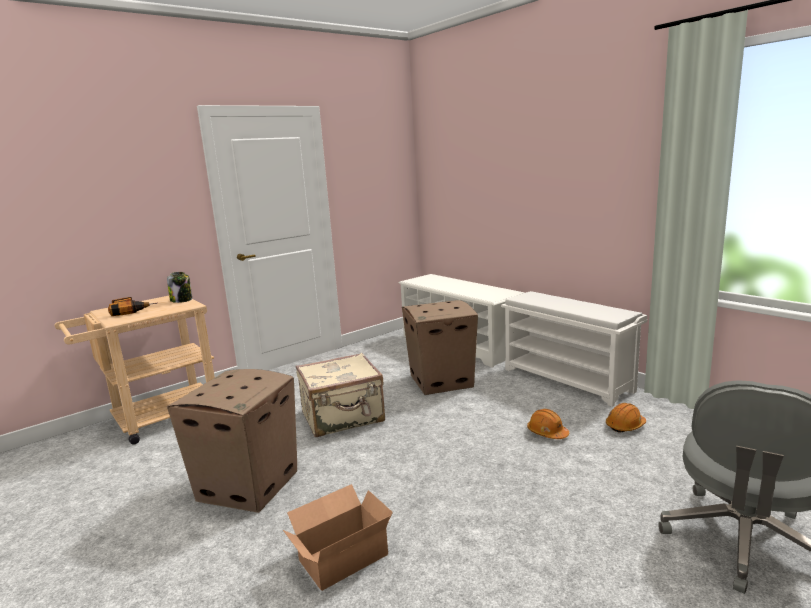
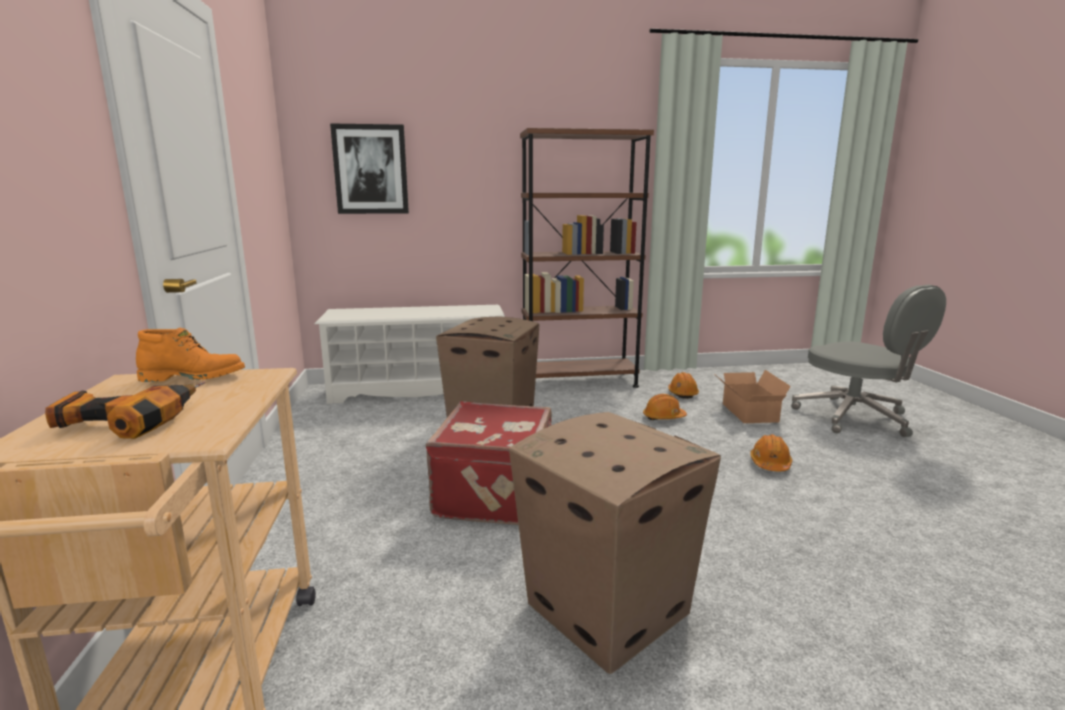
camera: 60 degrees left, 0 degrees up
(182, 300) = (194, 377): jar -> orange boot
(340, 556) = (817, 571): cardboard box -> cardboard box (748, 413)
(343, 417) = (497, 494): beige suitcase -> red suitcase
(454, 178) = (371, 169): none -> picture
(514, 504) = (770, 464): none -> orange hard hat
(568, 380) = (579, 382): white shoe rack -> brown bookcase

